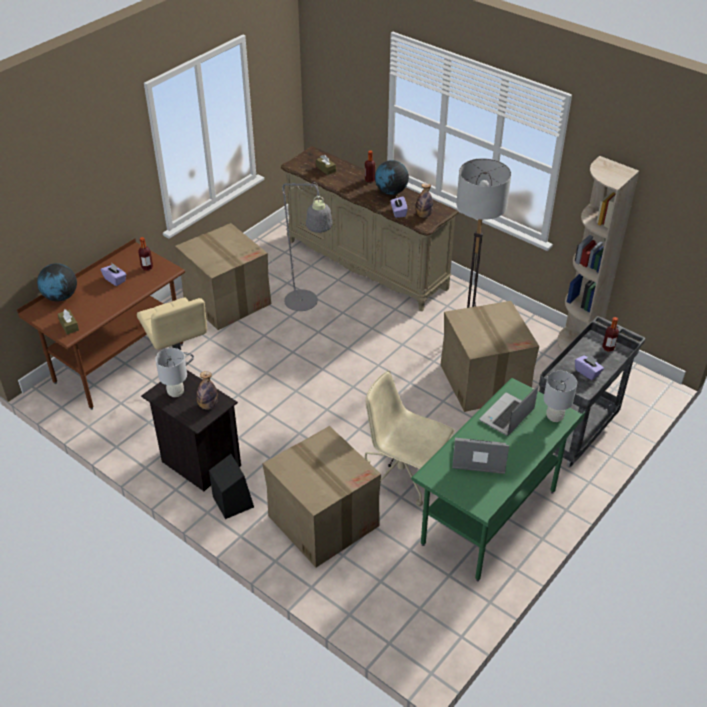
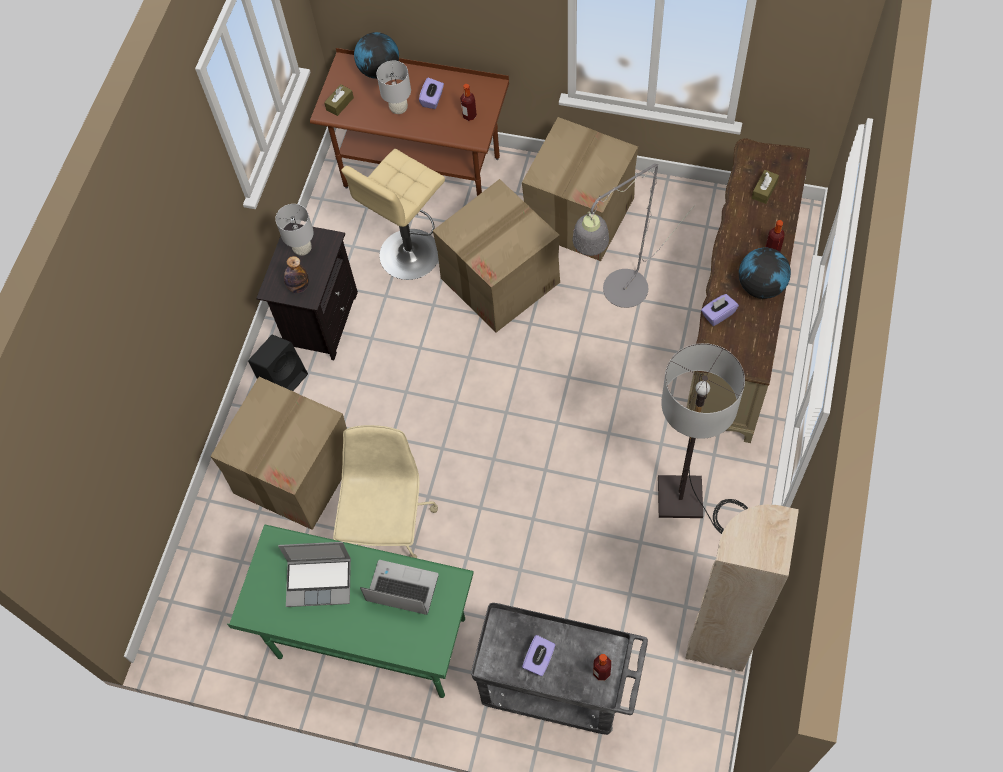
camera: 70 degrees right, 20 degrees up
(423, 215) = (730, 346): bottle -> none
(478, 458) = (320, 581): laptop -> laptop turned 105 degrees clockwise
(484, 380) = (594, 552): cardboard box -> cardboard box (501, 279)
(554, 418) = (422, 643): grey table lamp -> grey table lamp (398, 109)

